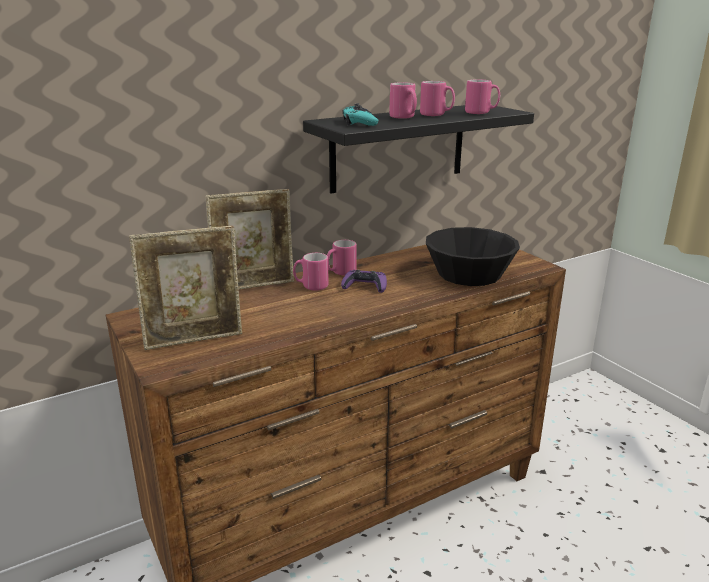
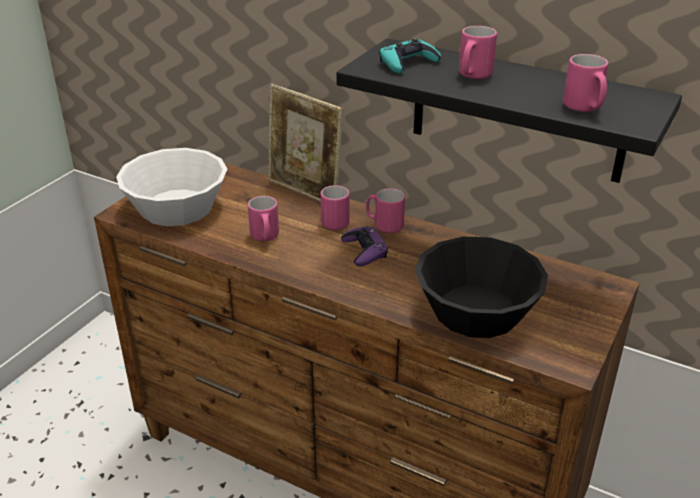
camera: 60 degrees right, 10 degrees up
(194, 339) = (177, 207): picture frame -> white bowl
(436, 115) = (522, 88): pink mug -> pink mug (265, 238)

